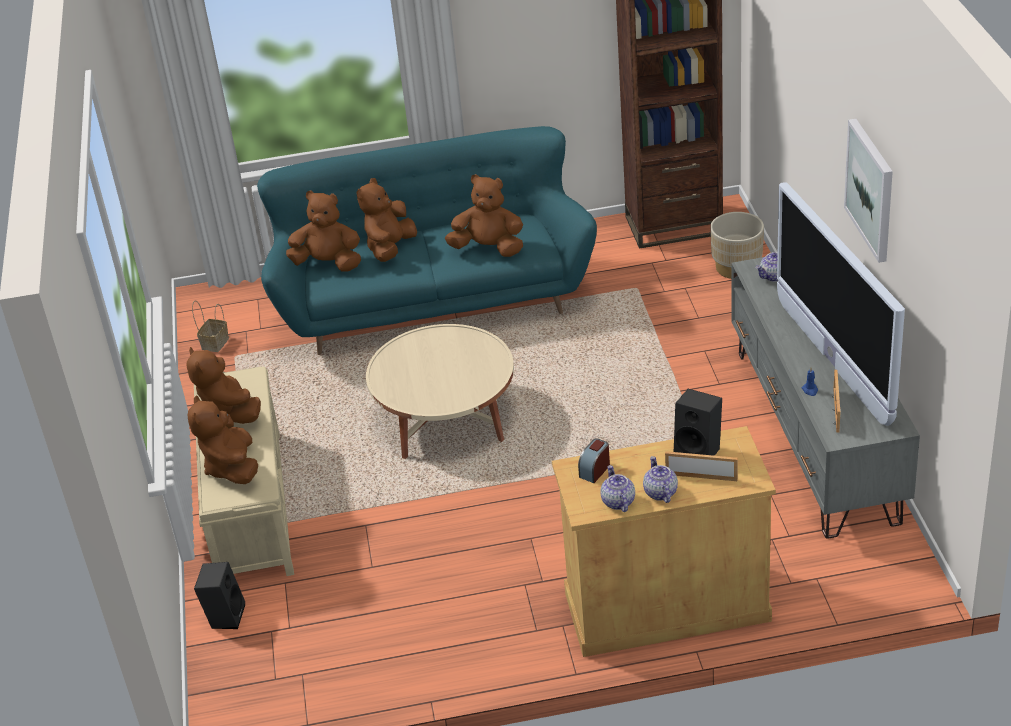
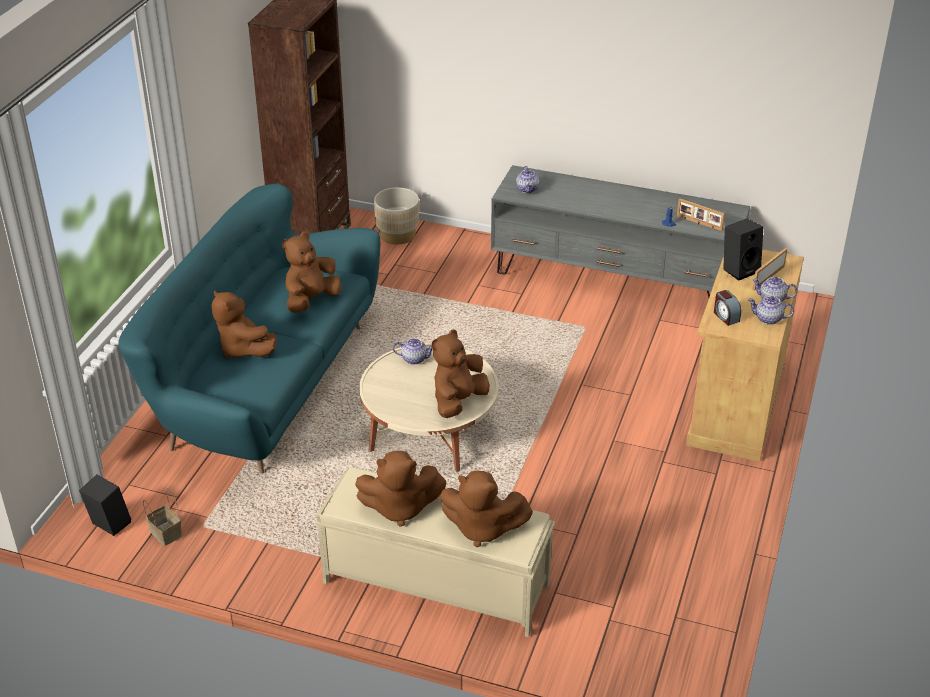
camera: 65 degrees left, 0 degrees up
(224, 616) = (567, 644): black speaker -> black speaker (108, 525)
(327, 264) = (224, 389): brown plush toy -> brown plush toy (458, 401)
(473, 344) = (414, 359): none -> teapot
(832, 362) = (646, 205): television -> none
(871, 189) = (625, 68): picture -> none

